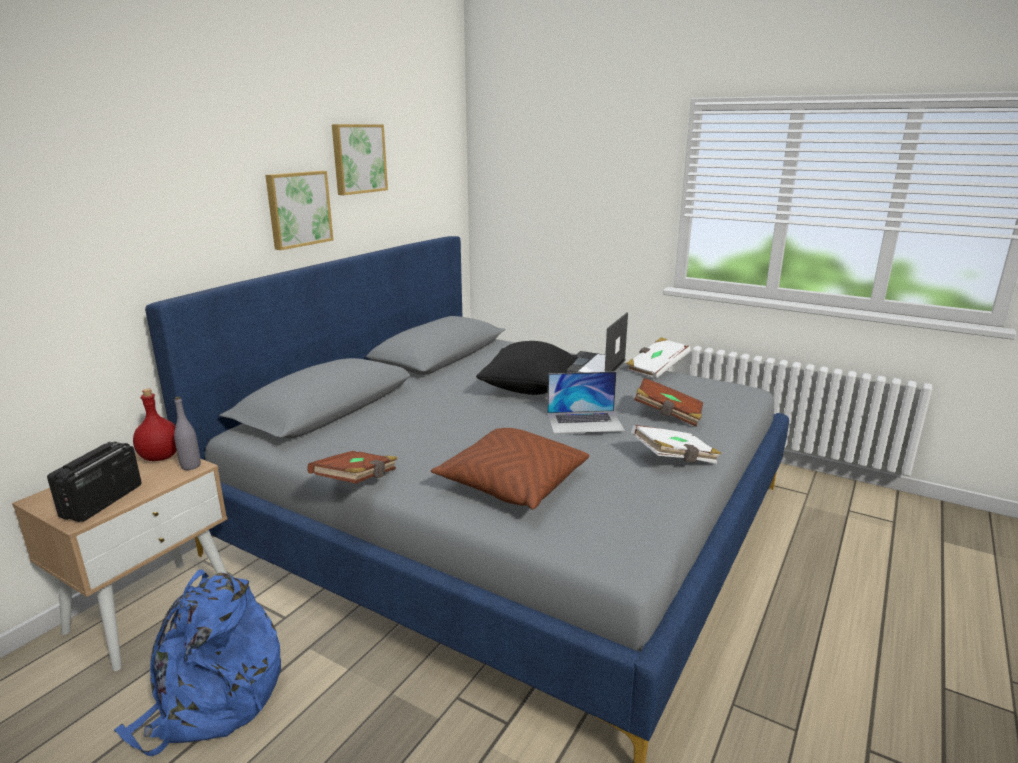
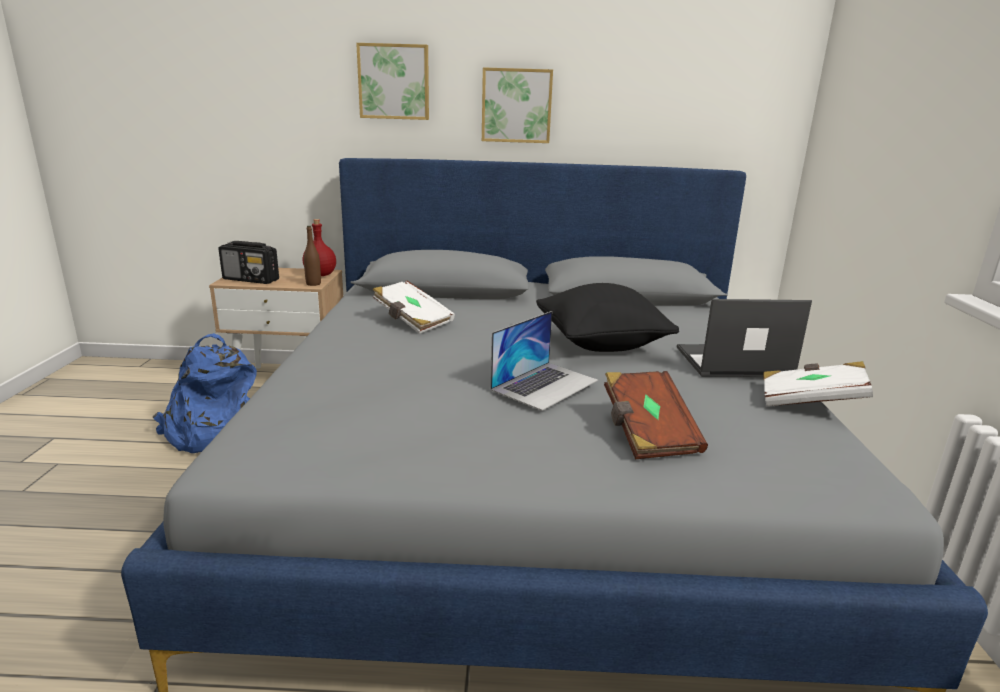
camera: 60 degrees right, 0 degrees up
(101, 502) = (251, 280): radio -> radio turned 150 degrees counterclockwise
(191, 466) = (313, 284): grey bottle -> brown bottle
(357, 481) = (319, 326): brown book -> none
(358, 158) = (609, 61): picture -> picture (394, 82)
(512, 484) = (357, 379): brown pillow -> none
(585, 422) = (545, 385): laptop -> laptop turned 105 degrees counterclockwise
(674, 459) = (506, 458): white book -> white book (412, 321)

